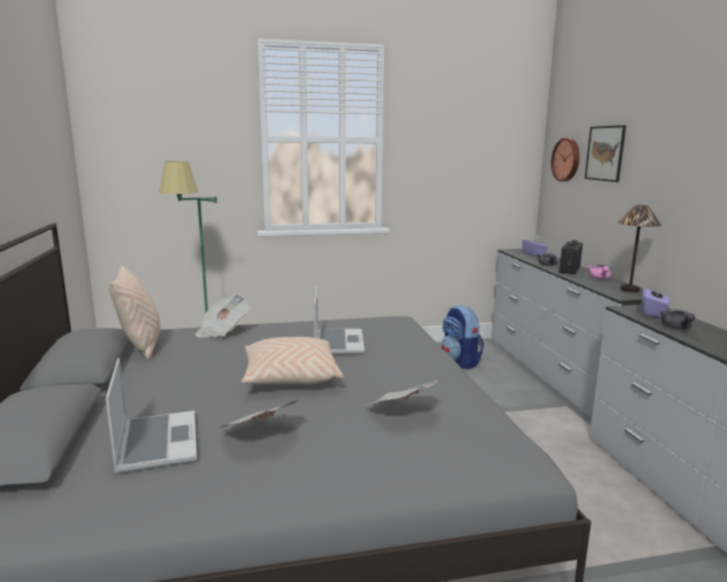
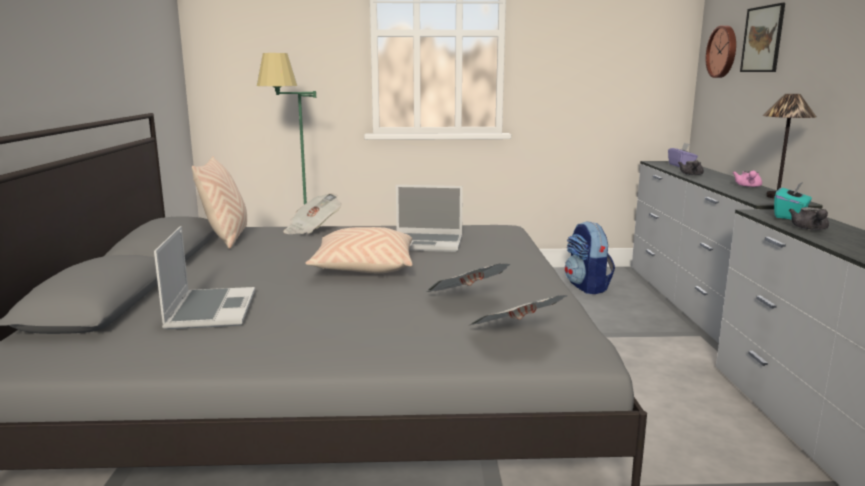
camera: 10 degrees right, 0 degrees up
(259, 434) = (311, 309): newspaper -> newspaper (515, 335)
(337, 343) = (427, 244): laptop -> laptop turned 90 degrees clockwise
(569, 270) = (715, 179): radio -> none
(653, 313) = (790, 216): purple tissue box -> turquoise tissue box

